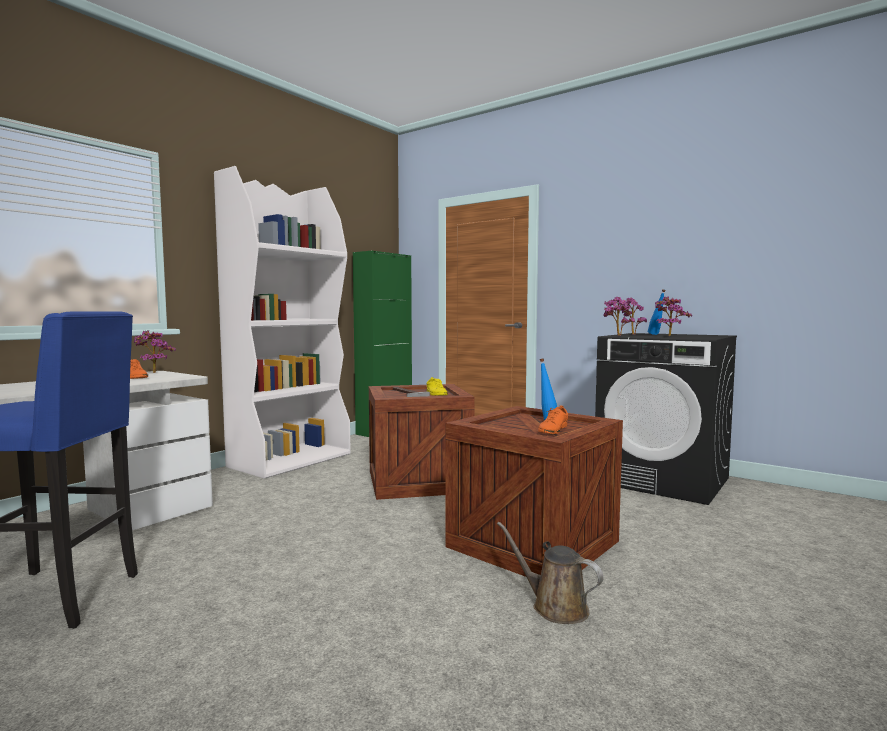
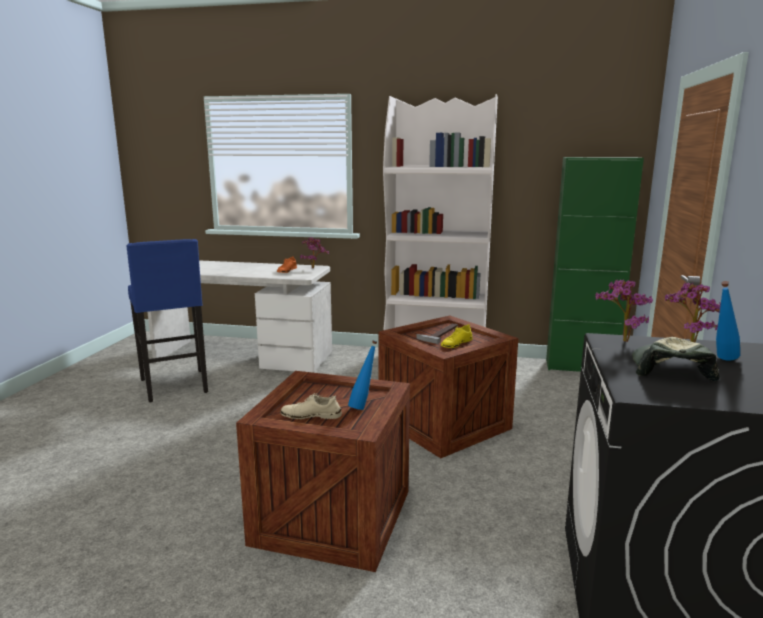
camera: 65 degrees right, 10 degrees up
(553, 430) = (311, 415): orange shoe -> beige shoe
(555, 607) = (211, 549): brown watering can -> none
(668, 336) = (669, 369): potted plant -> cap

